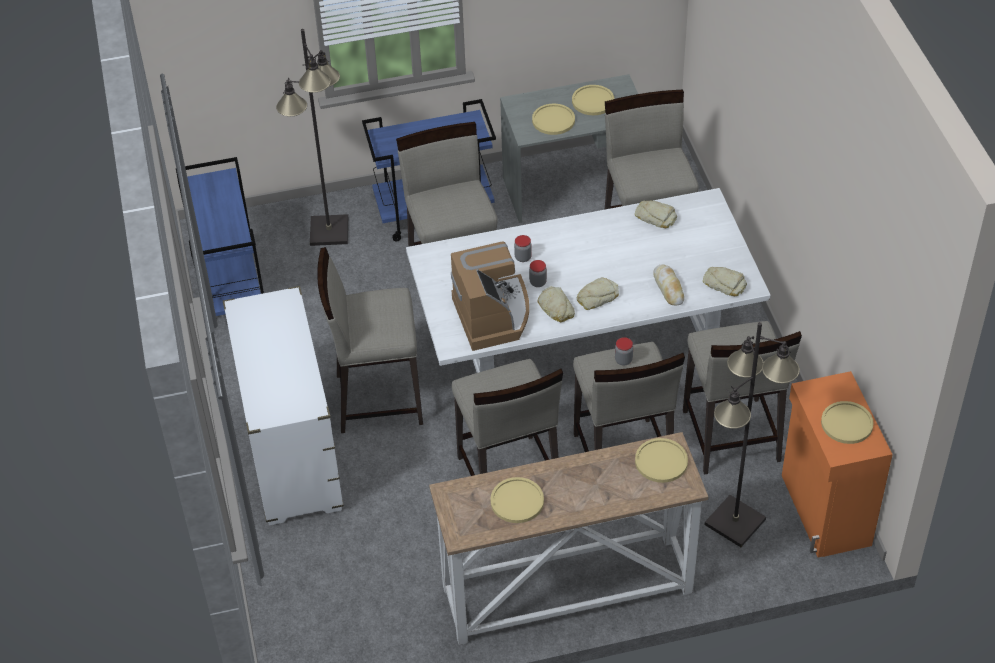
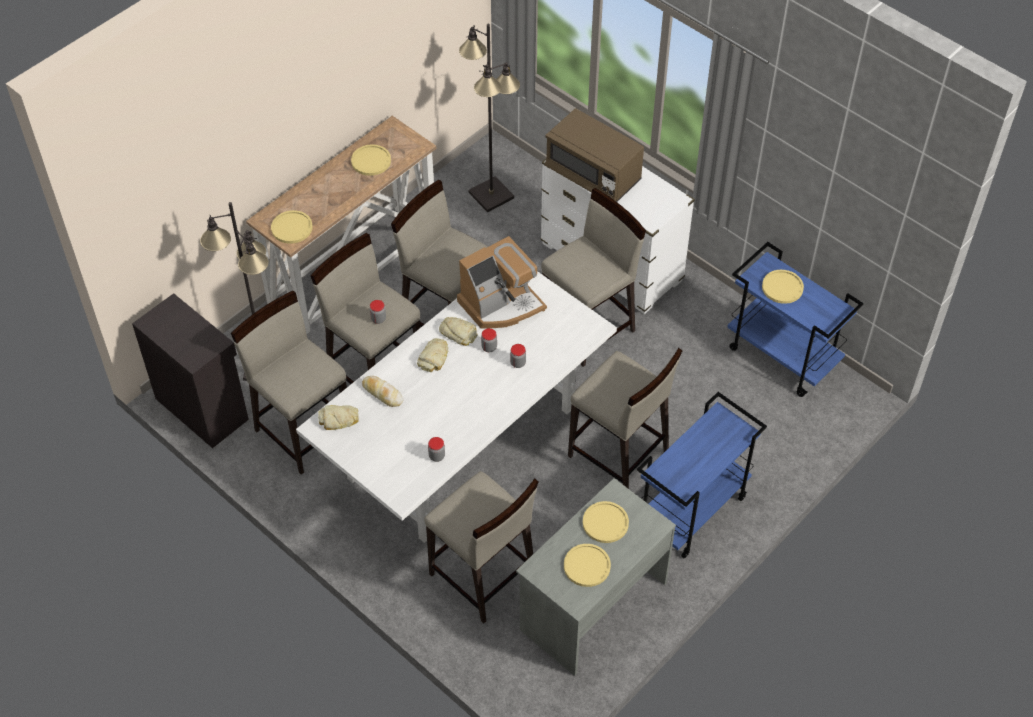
camera: 145 degrees right, 5 degrees up
(293, 374) = (593, 175): none -> brown microwave
(328, 232) = (760, 445): black floor lamp -> black floor lamp (491, 194)
(493, 315) = (501, 304): coffee machine -> coffee machine turned 75 degrees counterclockwise
(656, 217) = (437, 456): bread -> jar
(824, 511) = (202, 407): orange cabinet -> black cabinet
(847, 423) = (176, 330): yellow plate -> yellow plate (782, 287)

